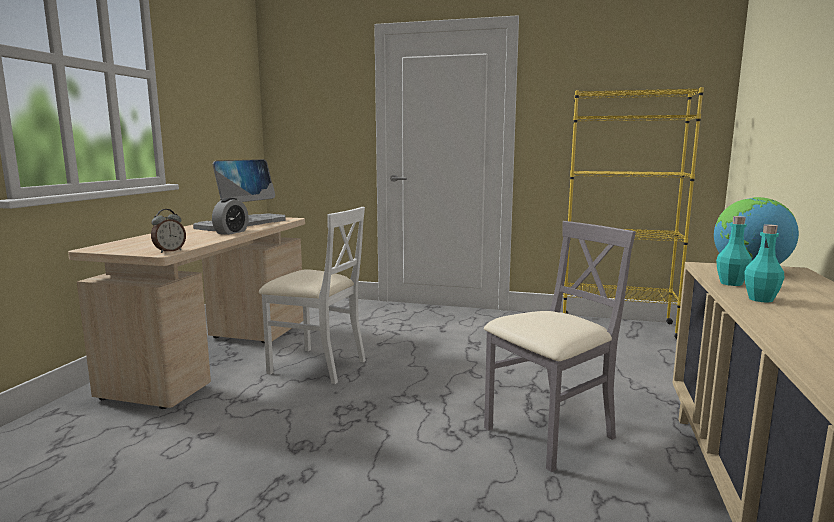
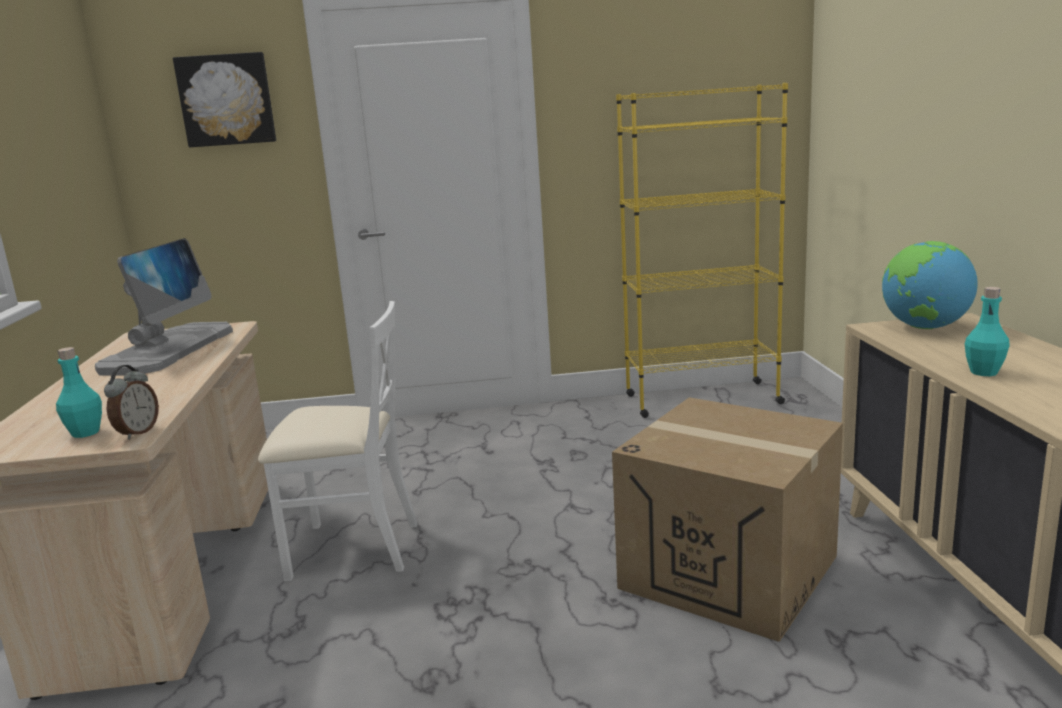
camera: 20 degrees left, 5 degrees up
(231, 232) = (180, 372): alarm clock -> none
(325, 88) = (226, 100): none -> picture
(549, 435) = (729, 572): grey chair -> cardboard box
(731, 283) = (931, 353): turquoise bottle -> turquoise bottle (85, 433)

